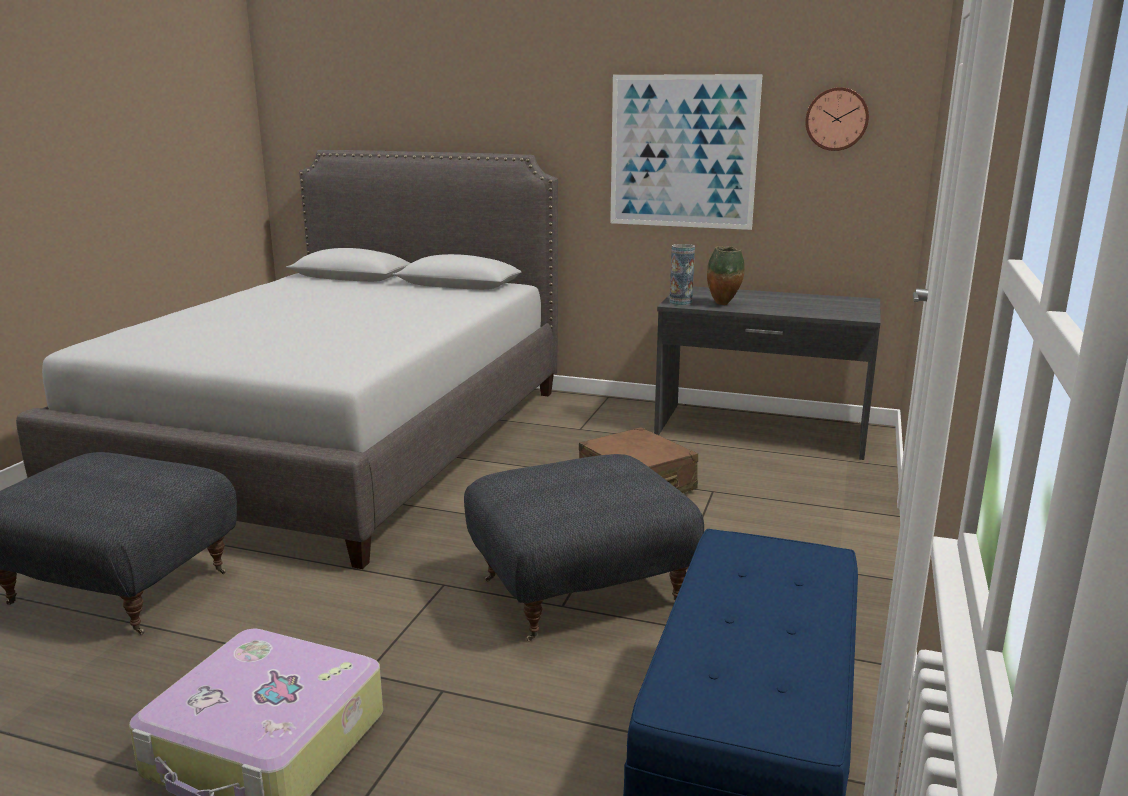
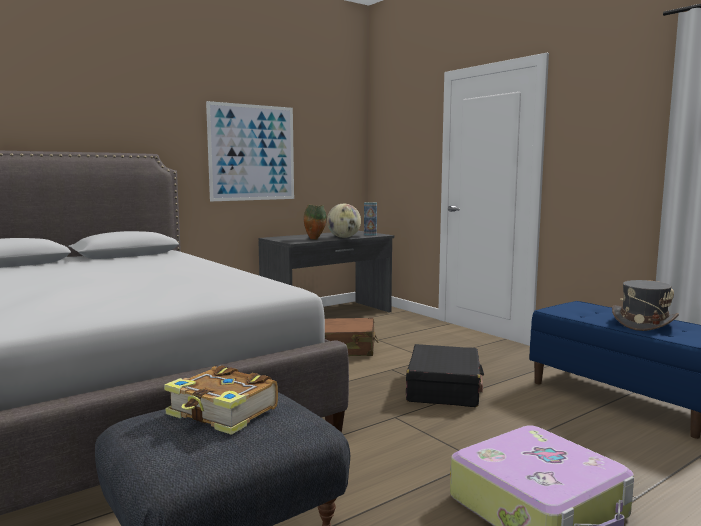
camera: 55 degrees left, 10 degrees down
(112, 475) = (223, 413): none -> book
(580, 589) = (444, 388): grey ottoman -> black suitcase
(680, 302) = (294, 241): vase -> vase (370, 235)
(758, 634) = (643, 323): none -> grey hat
(778, 310) = (344, 237): none -> globe
(837, 119) = (328, 134): wall clock -> none

